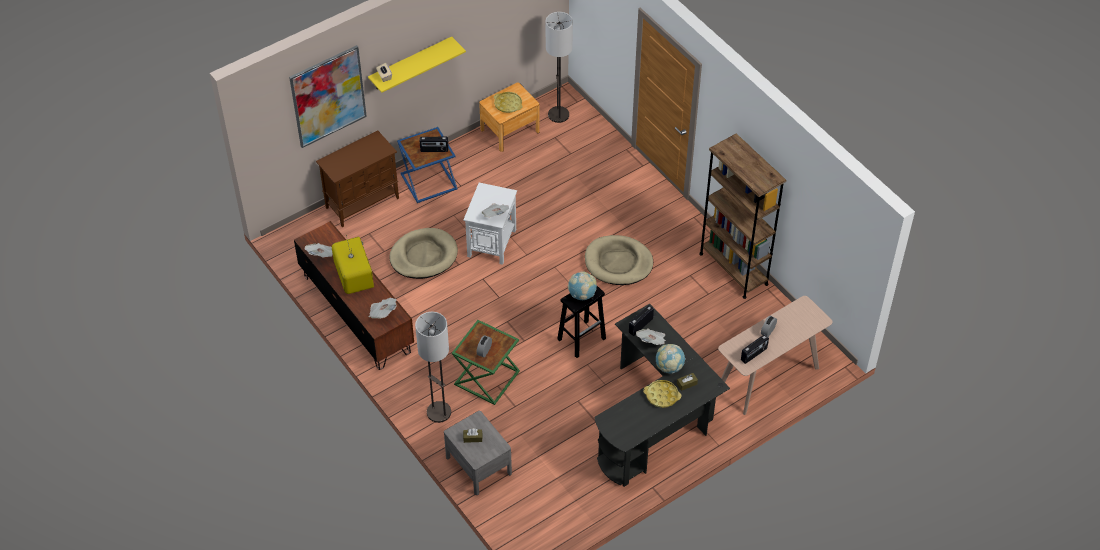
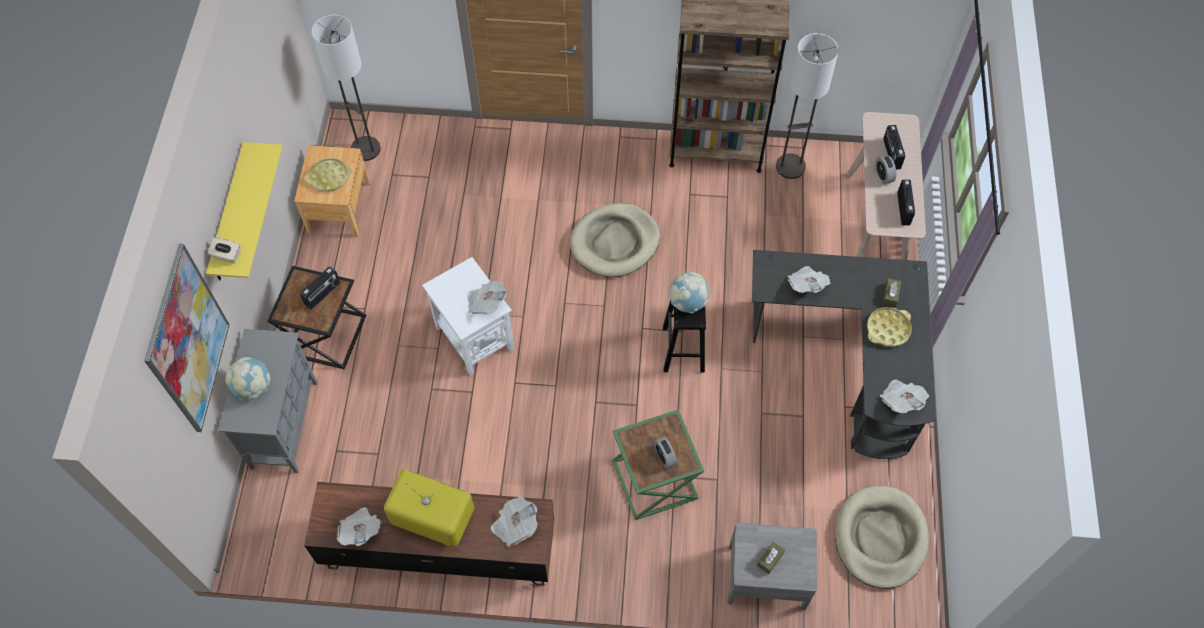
camera: 50 degrees left, 10 degrees up
(363, 202) = (284, 424): brown cabinet -> grey cabinet
(423, 256) = (425, 418): beige dog bed -> beige dog bed (880, 538)
(429, 181) = (325, 334): blue side table -> black side table
(439, 412) = (659, 564): floor lamp -> floor lamp (790, 166)
(620, 428) = (901, 400): none -> newspaper
(640, 325) = (776, 280): radio -> radio (891, 154)
(669, 367) = (855, 294): globe -> globe (253, 387)

